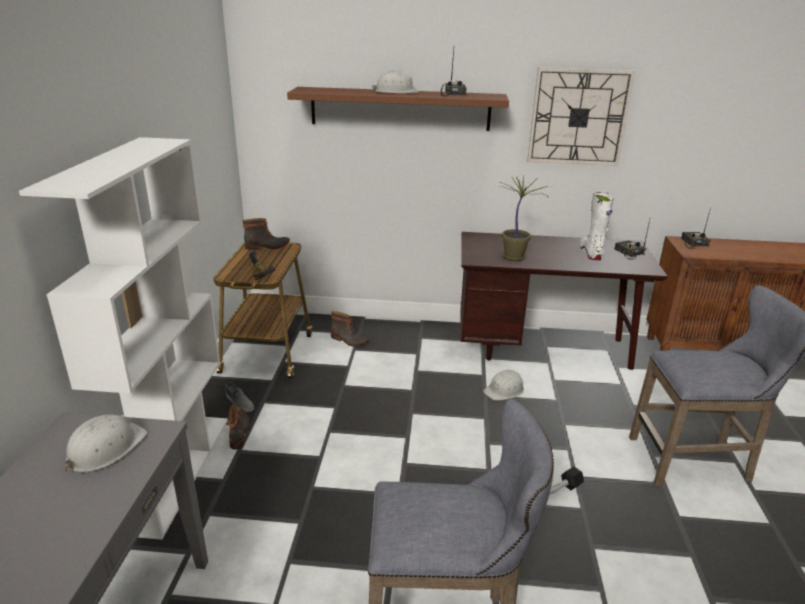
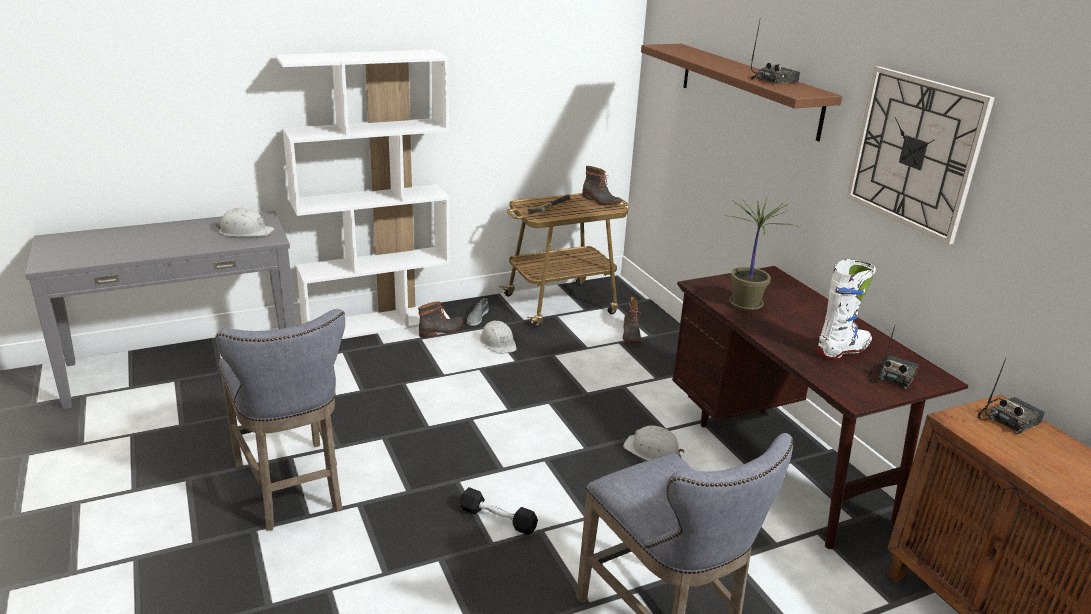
camera: 60 degrees right, 0 degrees up
(396, 92) = (730, 66): white hard hat -> white hard hat (498, 343)

